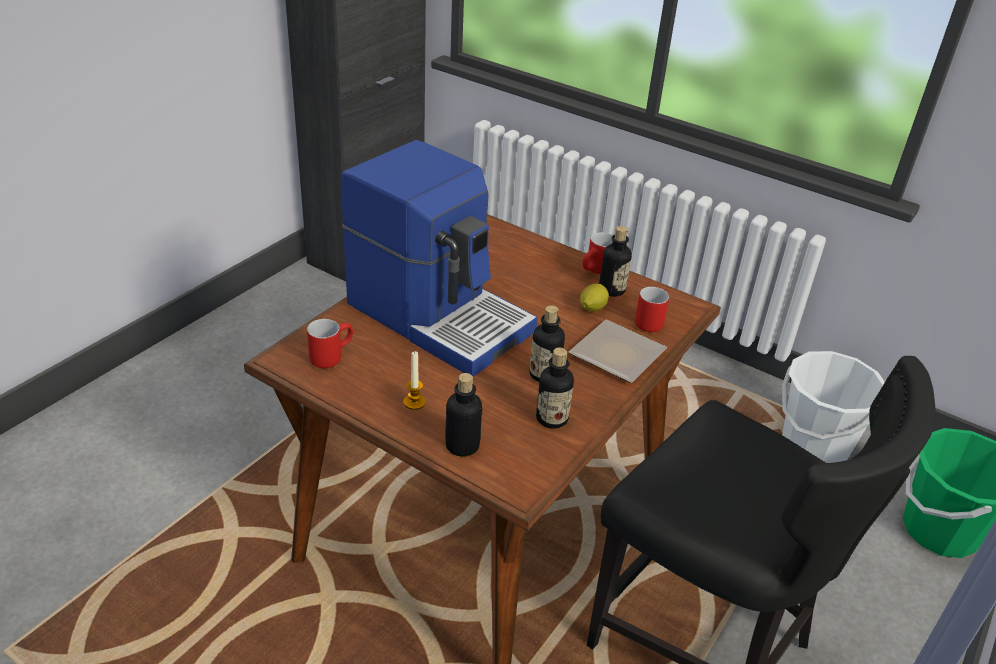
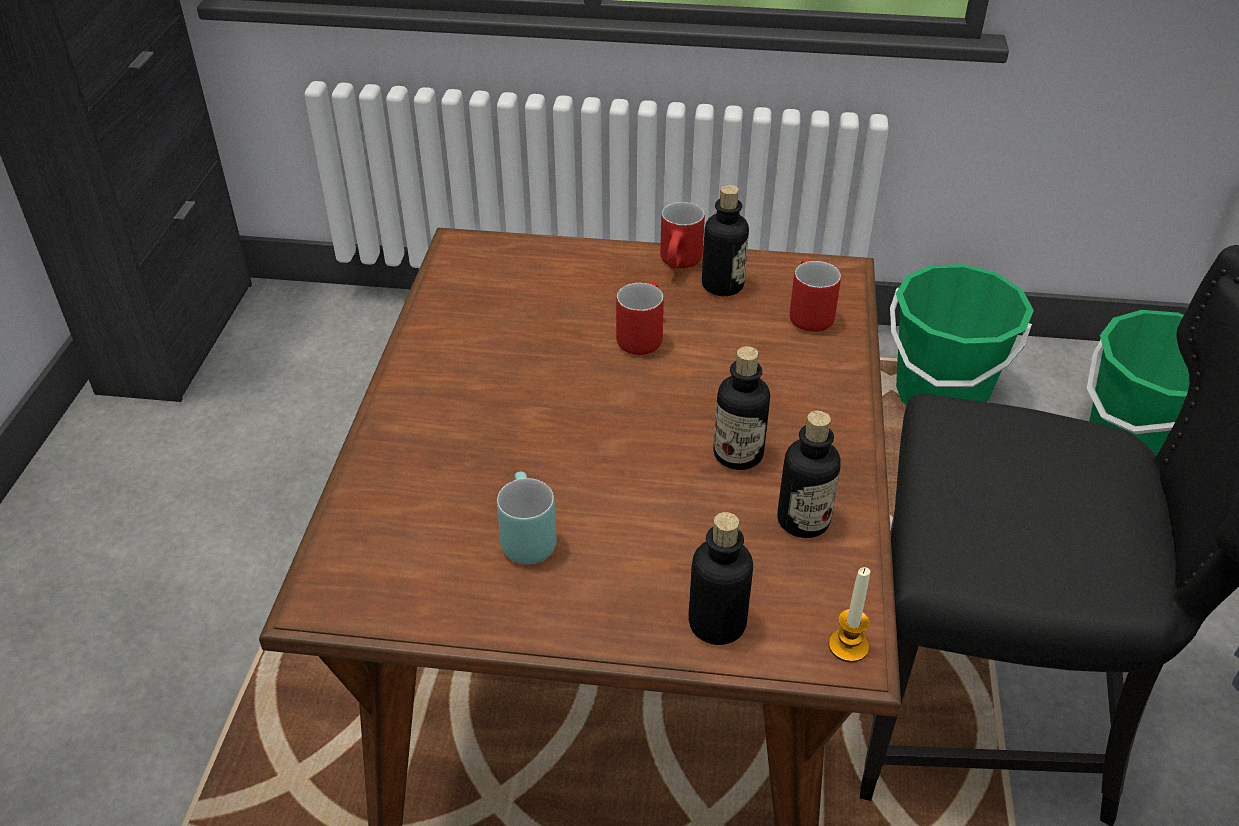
camera: 25 degrees left, 5 degrees up
(330, 356) = (399, 561): red mug -> red mug (639, 336)
(398, 369) = (523, 537): none -> turquoise mug
(414, 402) = (591, 583): candle -> candle (848, 646)
(440, 316) = (517, 421): coffee machine -> none
(592, 309) = (720, 325): lemon -> none
(616, 353) = (804, 380): plate -> none
(814, 445) = (941, 394): white bucket -> green bucket

